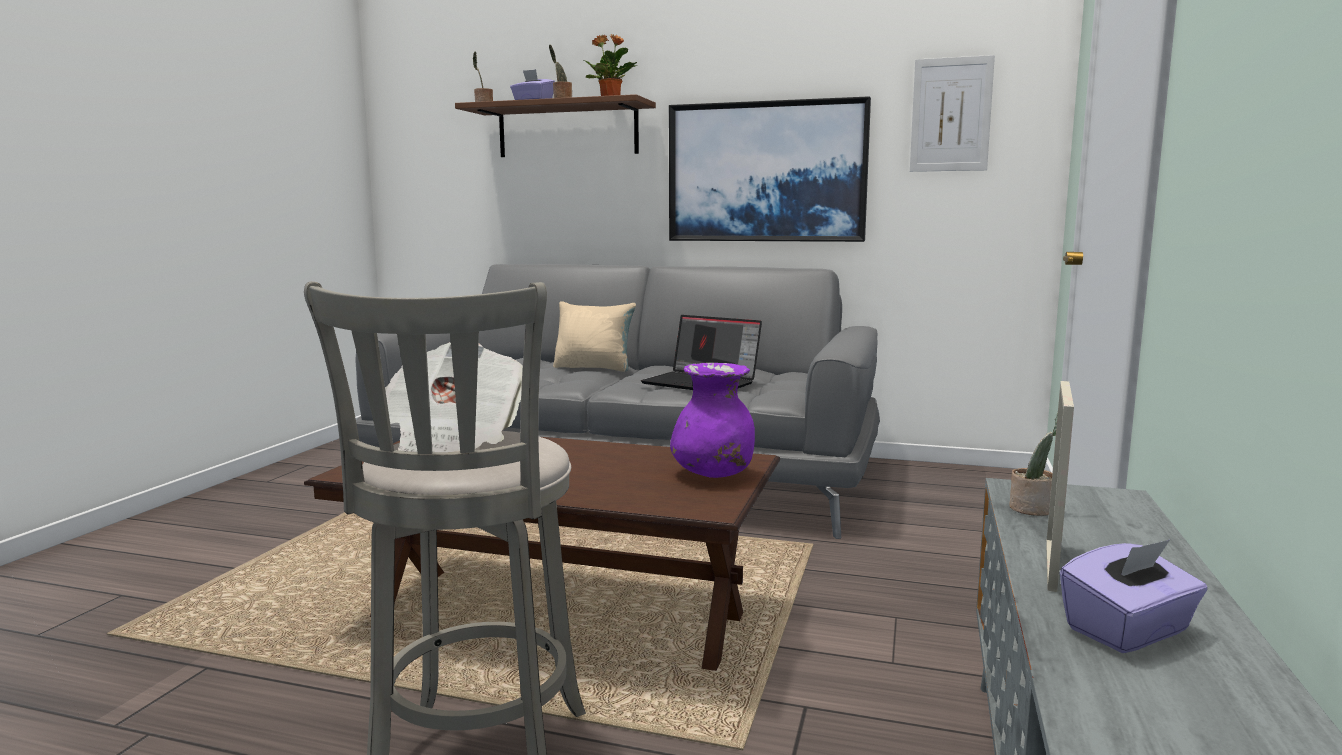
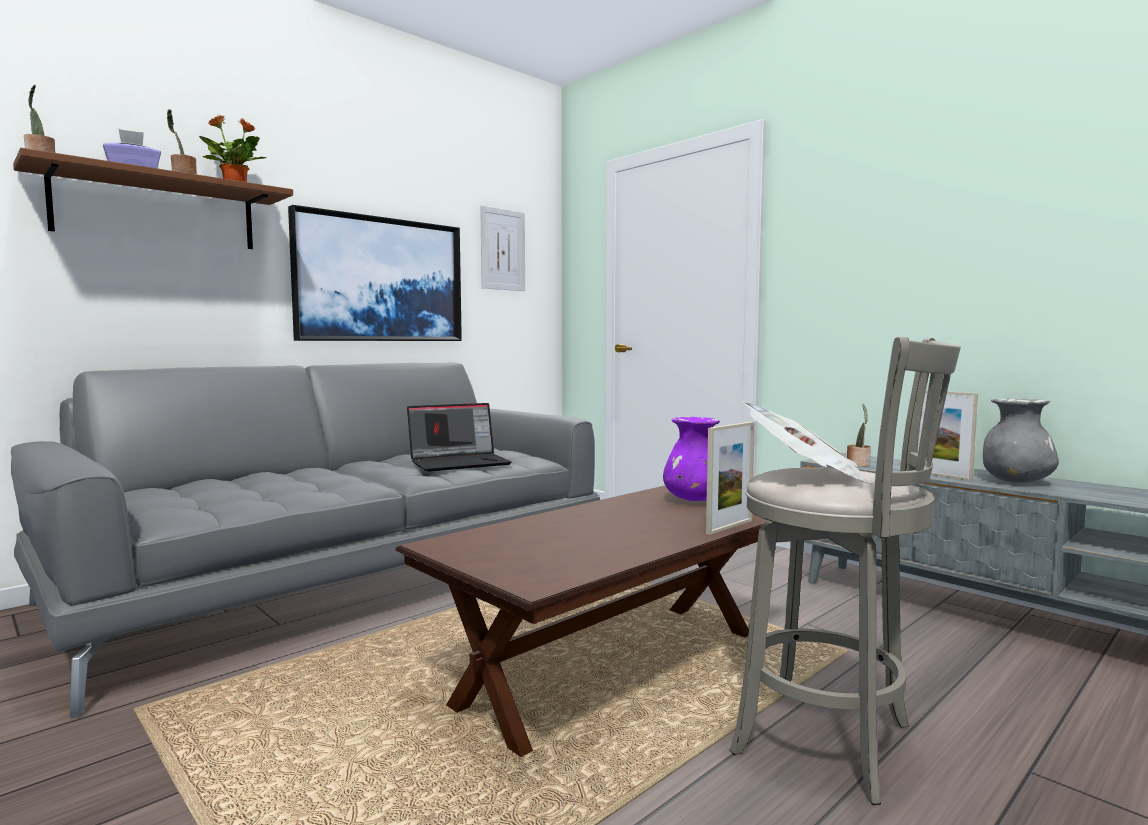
camera: 60 degrees left, 5 degrees down
(594, 368) = (312, 474): beige pillow -> none
(603, 502) = (729, 527): none -> picture frame
(1128, 631) = (1016, 481): purple tissue box -> grey vase

